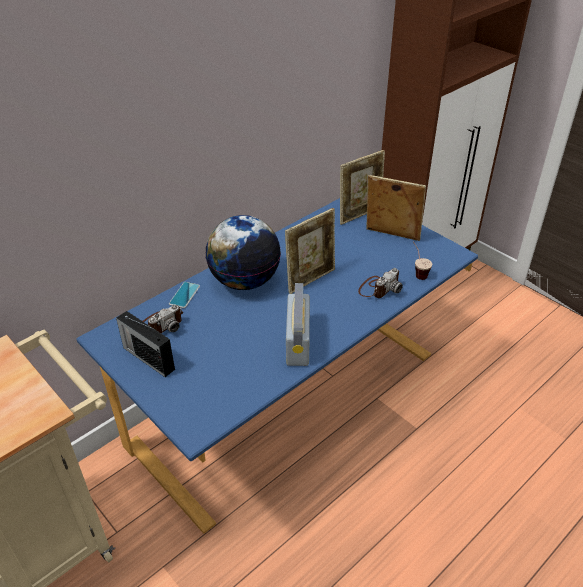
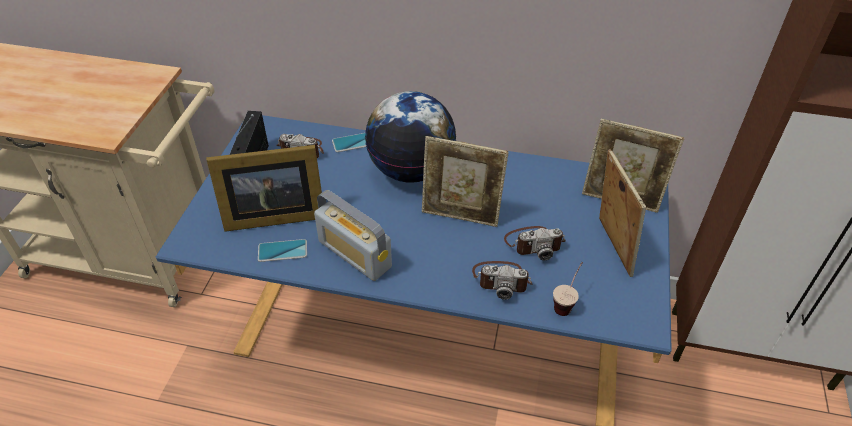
camera: 55 degrees right, 5 degrees up
(215, 369) = (271, 215): none -> picture frame
(259, 377) = (282, 251): none -> phone
(298, 342) = (355, 254): radio -> radio turned 75 degrees clockwise
(362, 262) = (534, 243): none -> camera

